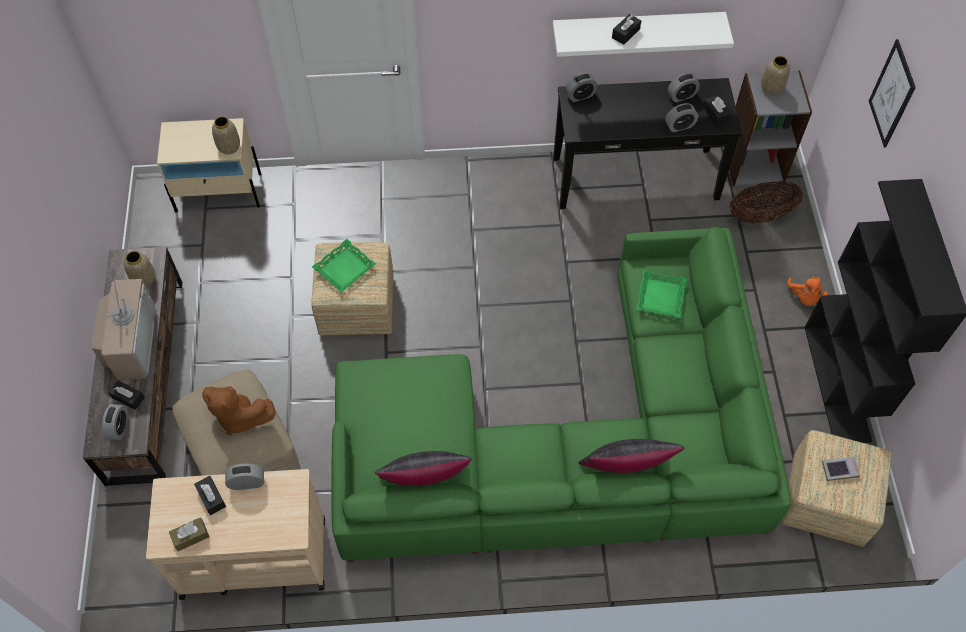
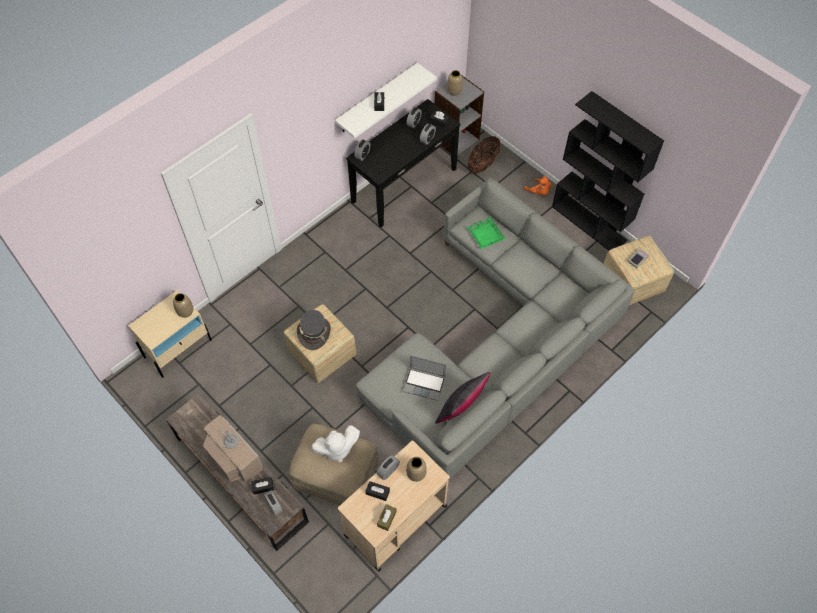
camera: 40 degrees left, 0 degrees up
(144, 279) = (205, 420): vase -> vase (416, 474)
(239, 416) = (336, 449): brown plush toy -> white plush toy
(344, 269) = (314, 333): green tray -> grey hat
(411, 420) = (424, 384): none -> laptop
(569, 443) = (496, 342): green sofa -> grey sofa
(625, 471) = (546, 331): black pillow -> none
(892, 94) = (540, 57): picture -> none

